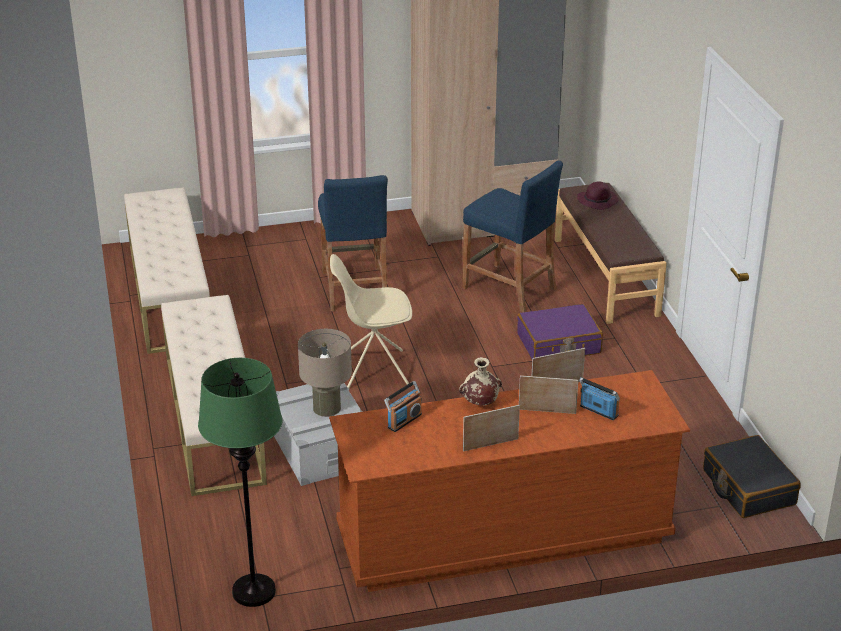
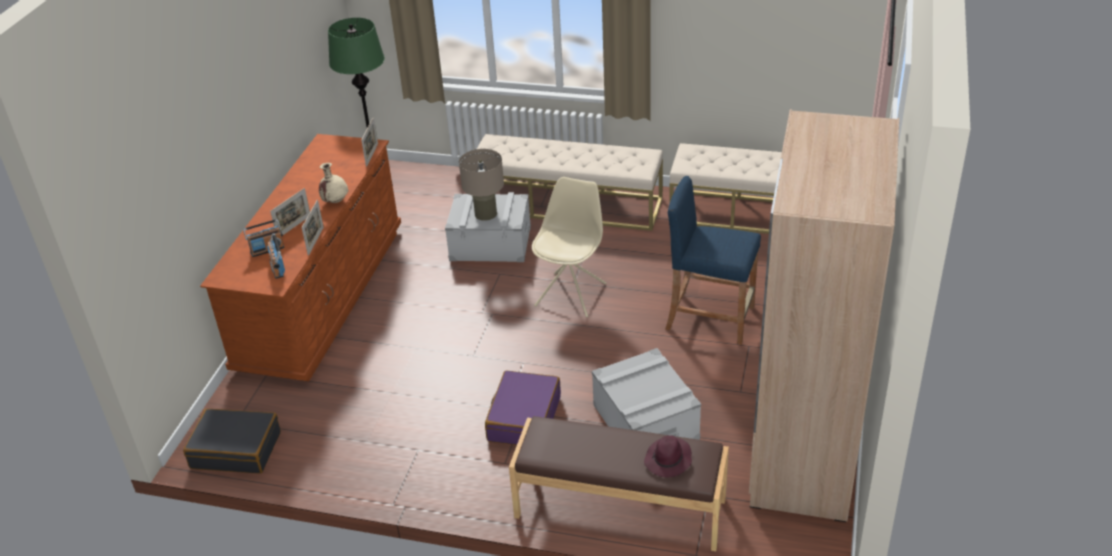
camera: 120 degrees right, 5 degrees up
(404, 421) = (351, 166): radio -> radio (277, 268)
(490, 445) = (288, 192): picture frame -> picture frame (372, 155)
(509, 288) = (645, 421): blue stool -> grey storage box

